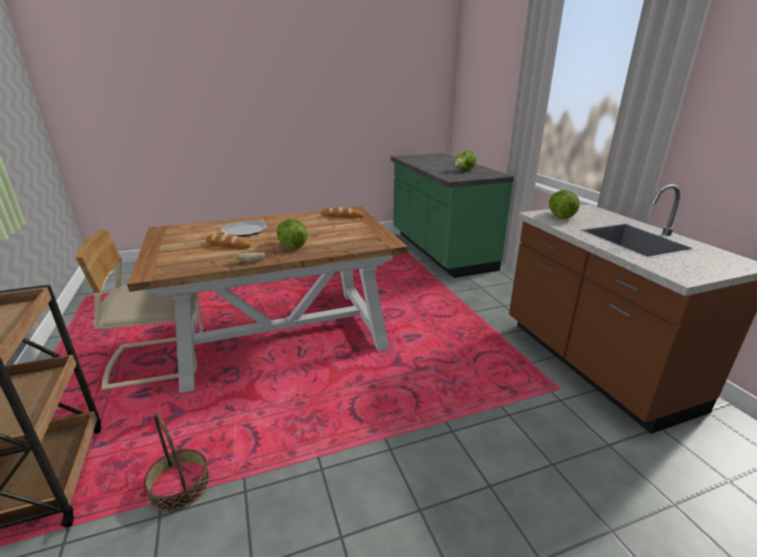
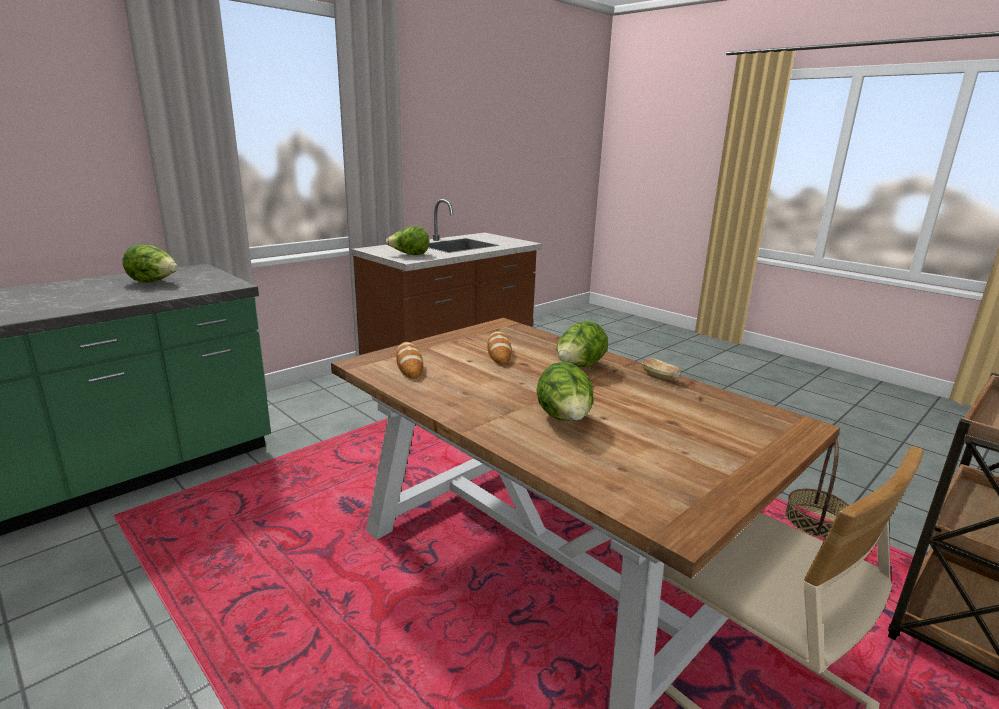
camera: 115 degrees left, 5 degrees down
(228, 245) = (638, 410): bread -> bread (499, 351)
(244, 231) = (564, 419): plate -> lettuce

